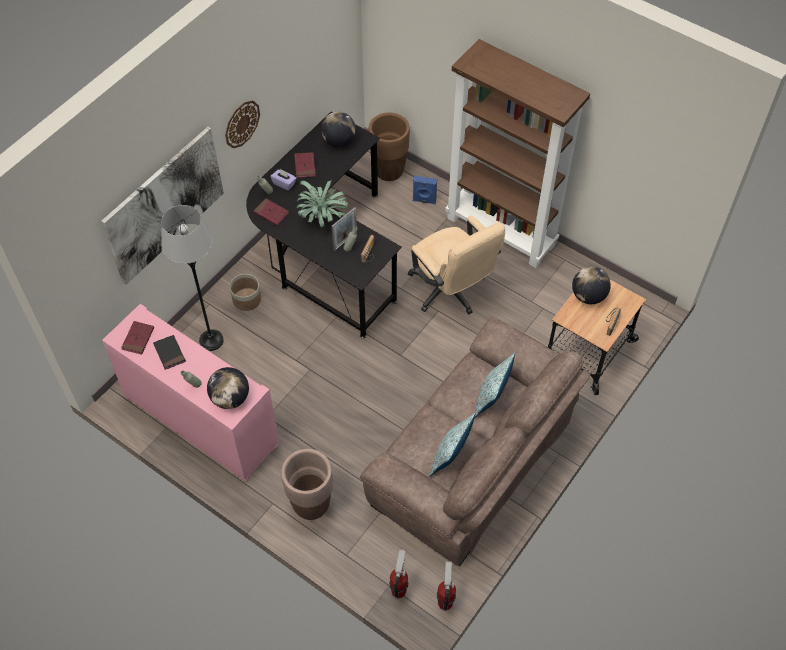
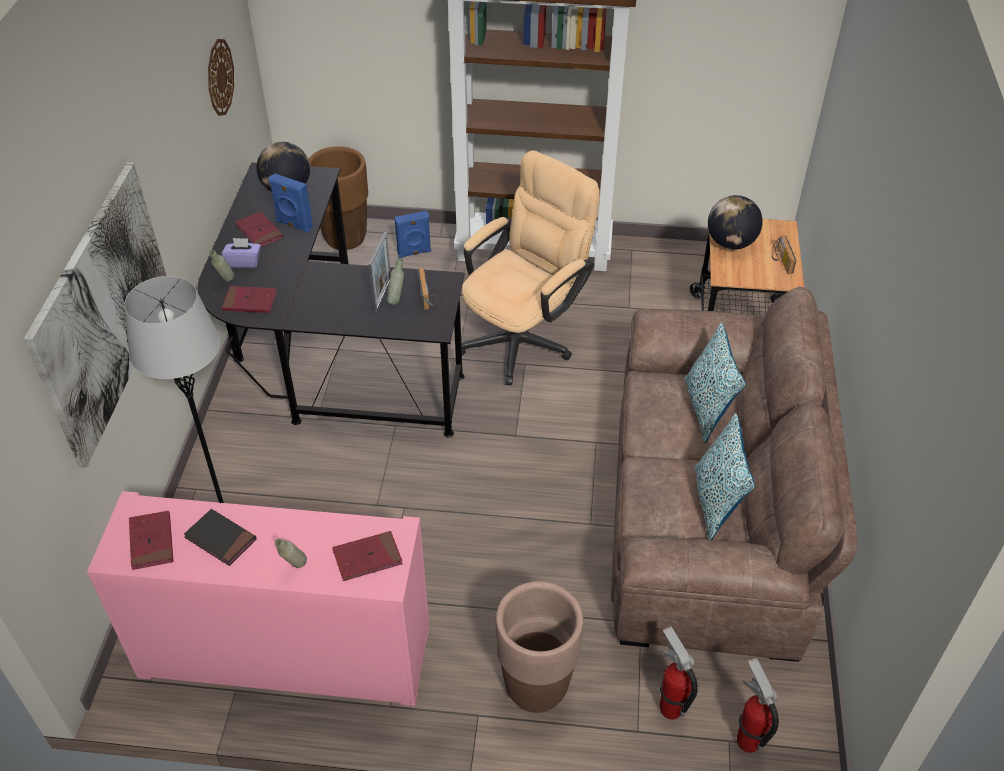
camera: 30 degrees left, 10 degrees down
(230, 398) = (367, 558): globe -> red book
(242, 124) = (165, 166): wall clock -> wall clock (219, 77)
(246, 299) = (250, 459): planter -> none
(322, 216) = (328, 278): potted plant -> none
(327, 169) = (294, 225): none -> blue speaker
(445, 603) = (820, 722): fire extinguisher -> fire extinguisher (670, 708)
(451, 292) = (524, 337): beige office chair -> beige office chair turned 75 degrees counterclockwise

